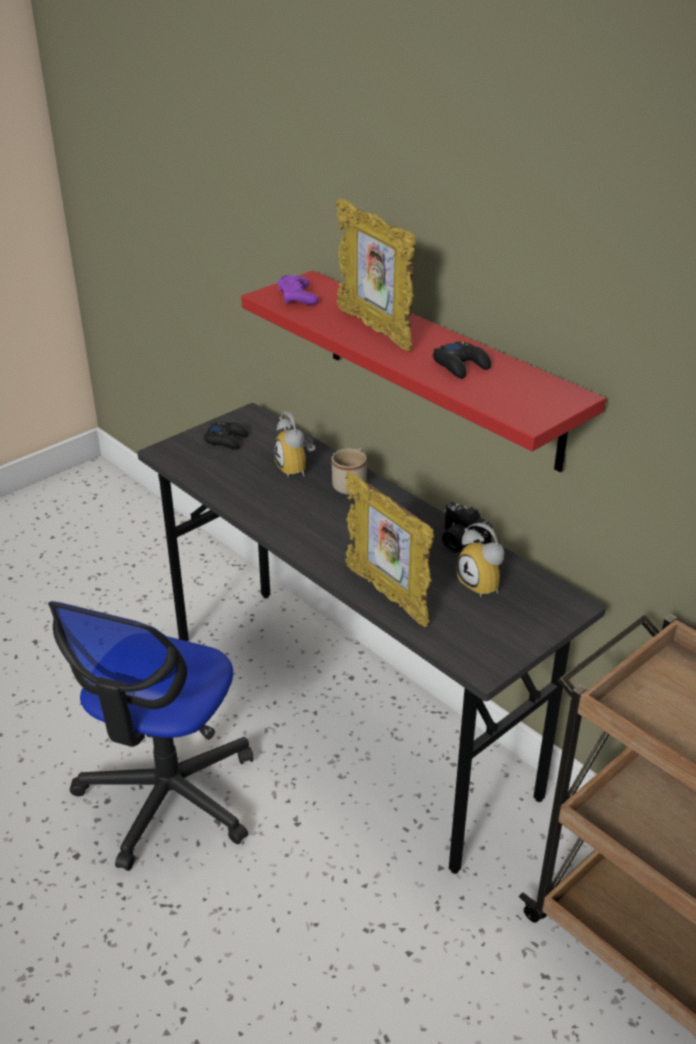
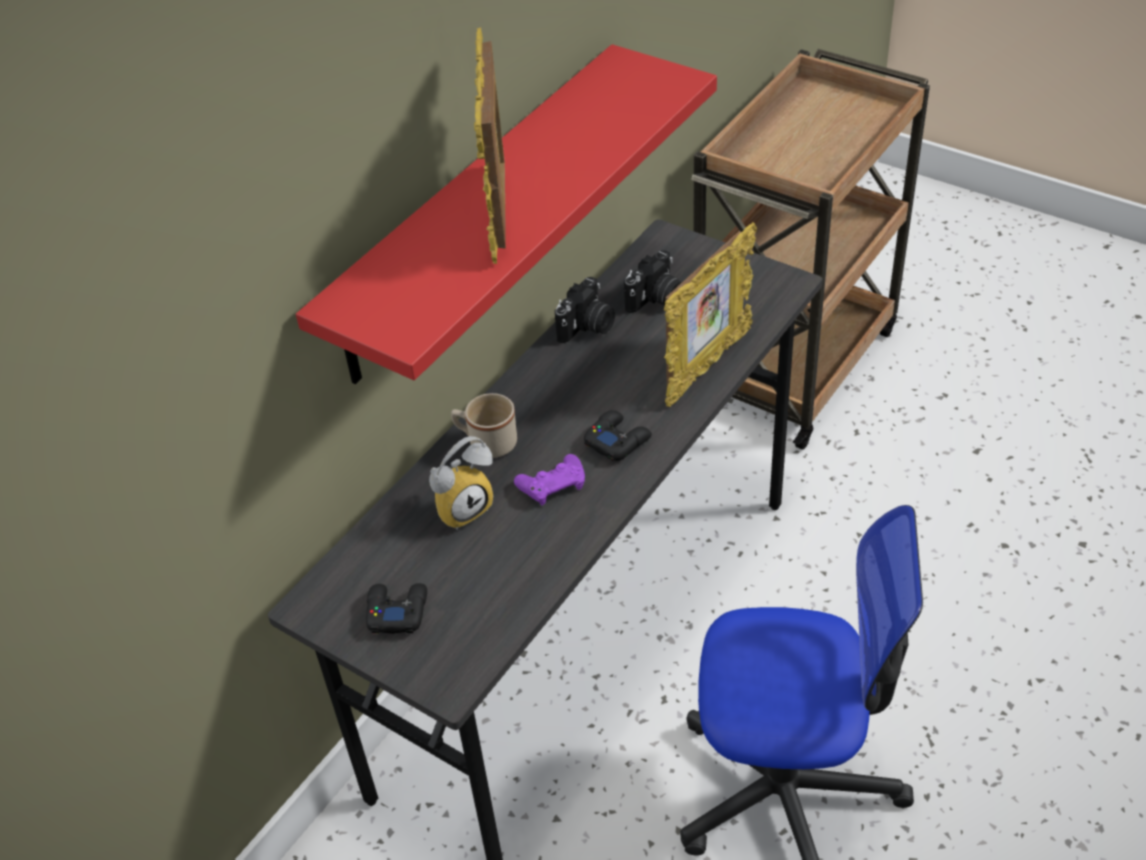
camera: 100 degrees left, 10 degrees up
(297, 297) = (407, 304): purple game controller -> purple game controller (553, 485)
(374, 329) = (499, 214): picture frame -> picture frame turned 135 degrees clockwise
(461, 365) = (577, 135): black game controller -> black game controller (617, 440)
(484, 584) = (656, 299): alarm clock -> camera

